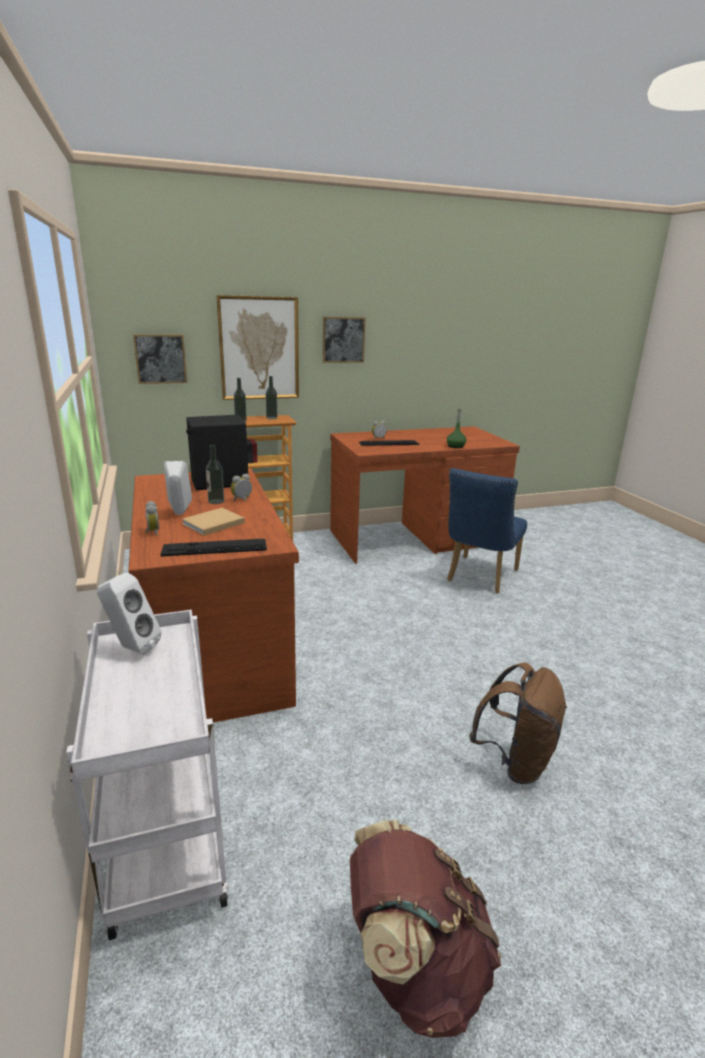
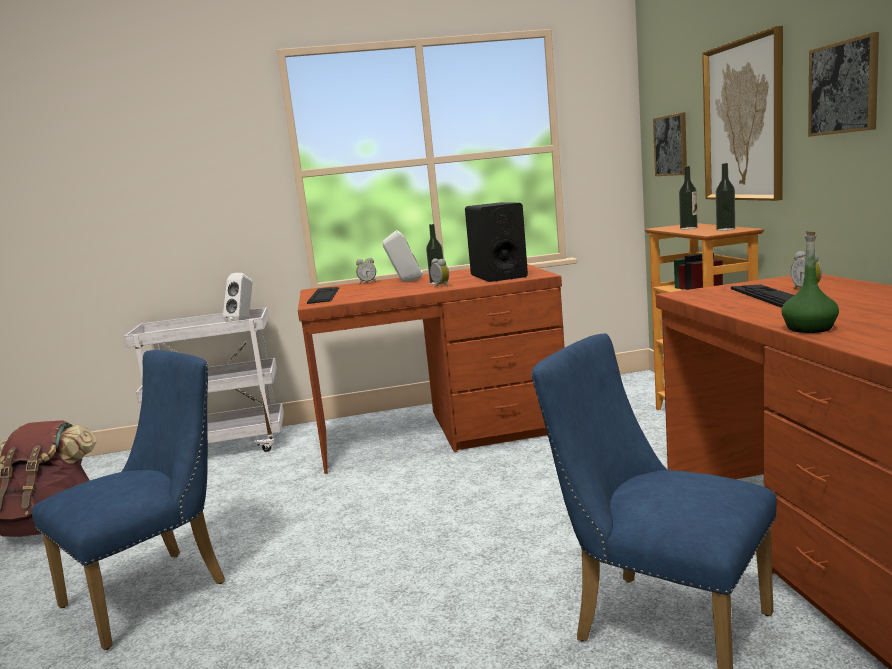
camera: 100 degrees right, 10 degrees down
(212, 524) = (377, 289): beige book -> none
(515, 761) = (157, 590): brown backpack -> blue chair

